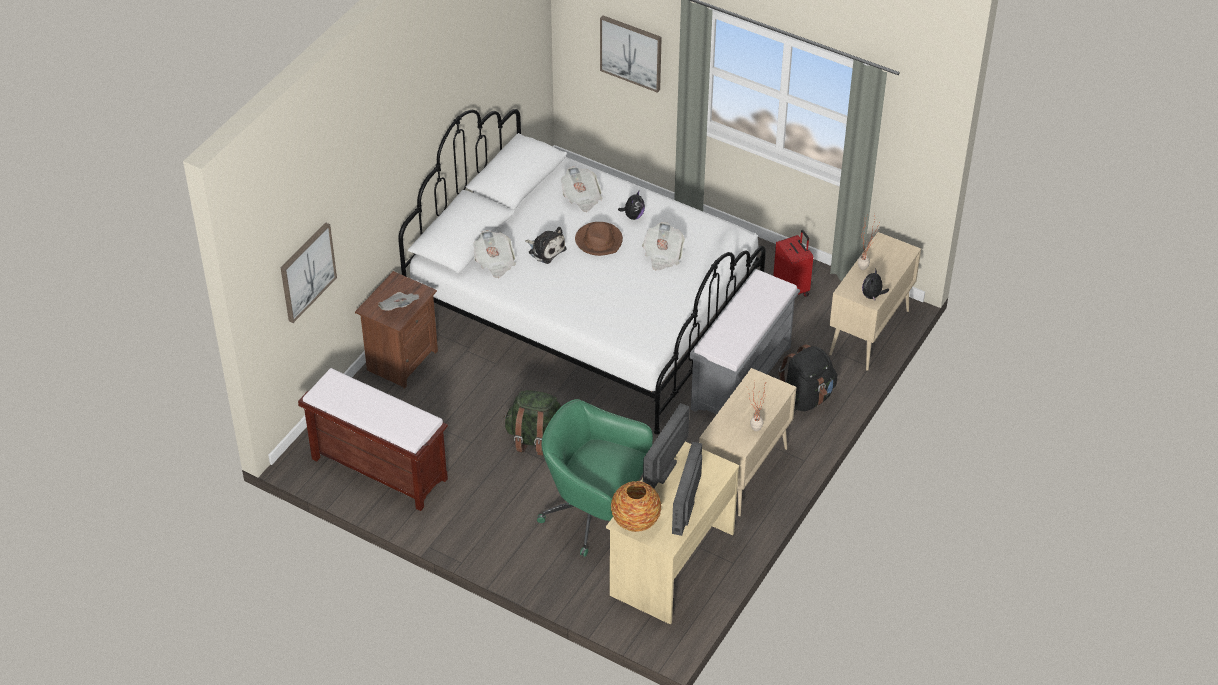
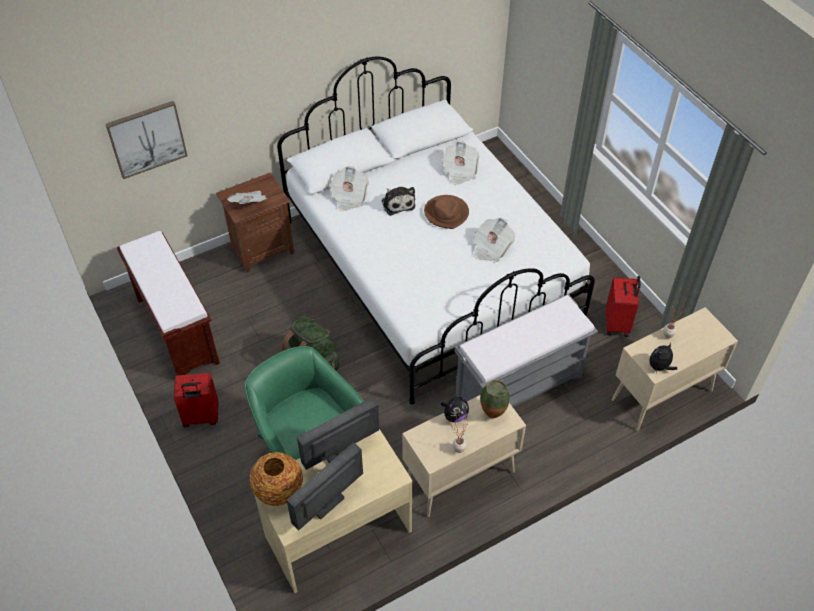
camera: 30 degrees right, 5 degrees up
(470, 531) = (201, 417): none -> red suitcase
(631, 52) = (557, 58): picture -> none
(633, 216) = (491, 203): plush toy -> plush toy (455, 416)
(762, 389) = (492, 413): none -> vase
(806, 398) = (563, 431): black backpack -> none

